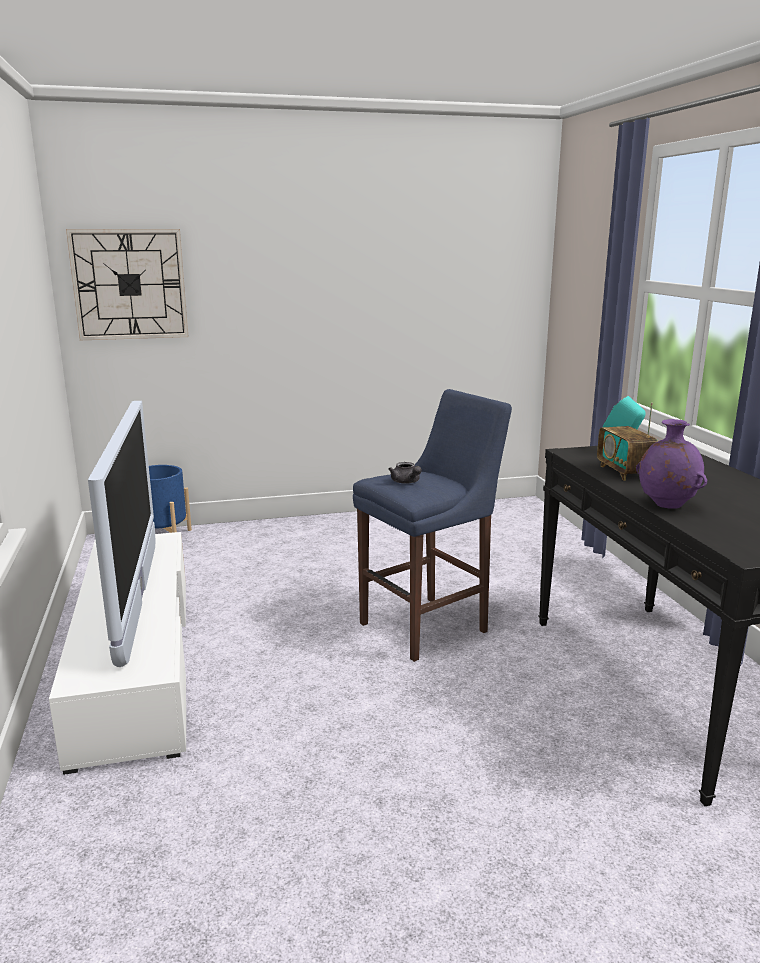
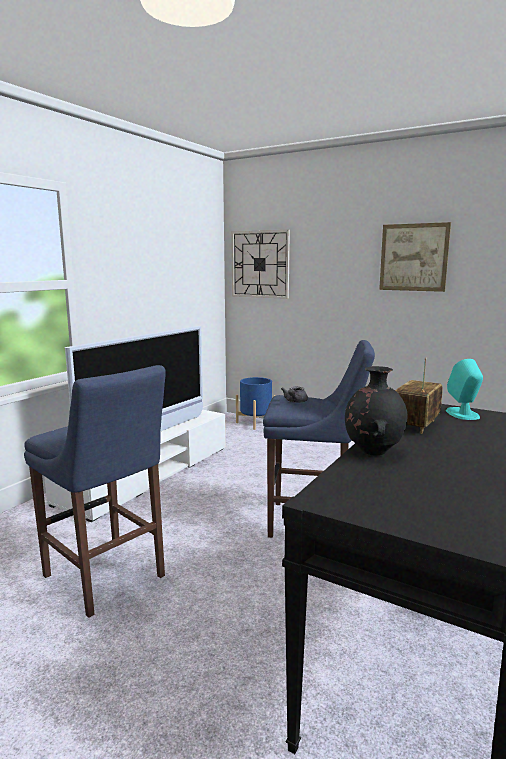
camera: 45 degrees right, 5 degrees down
(334, 798) = (106, 578): none -> blue stool
(368, 271) = (413, 257): none -> picture
(666, 505) = (373, 451): purple vase -> black vase

